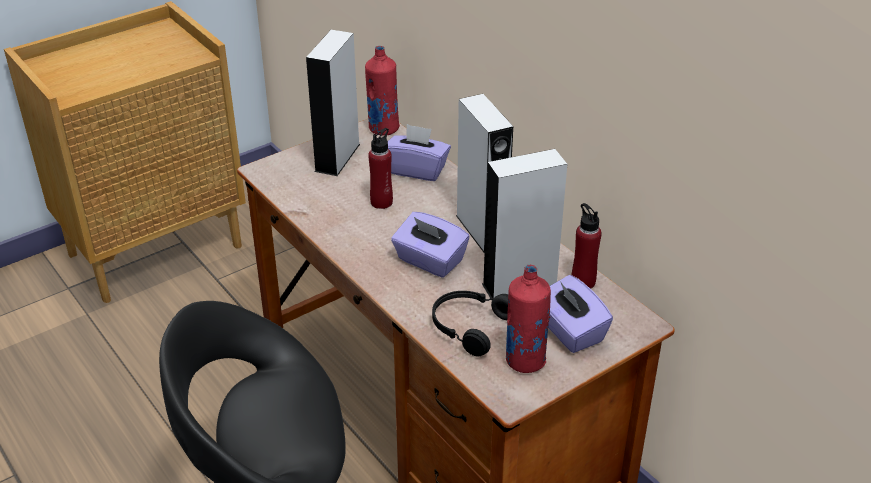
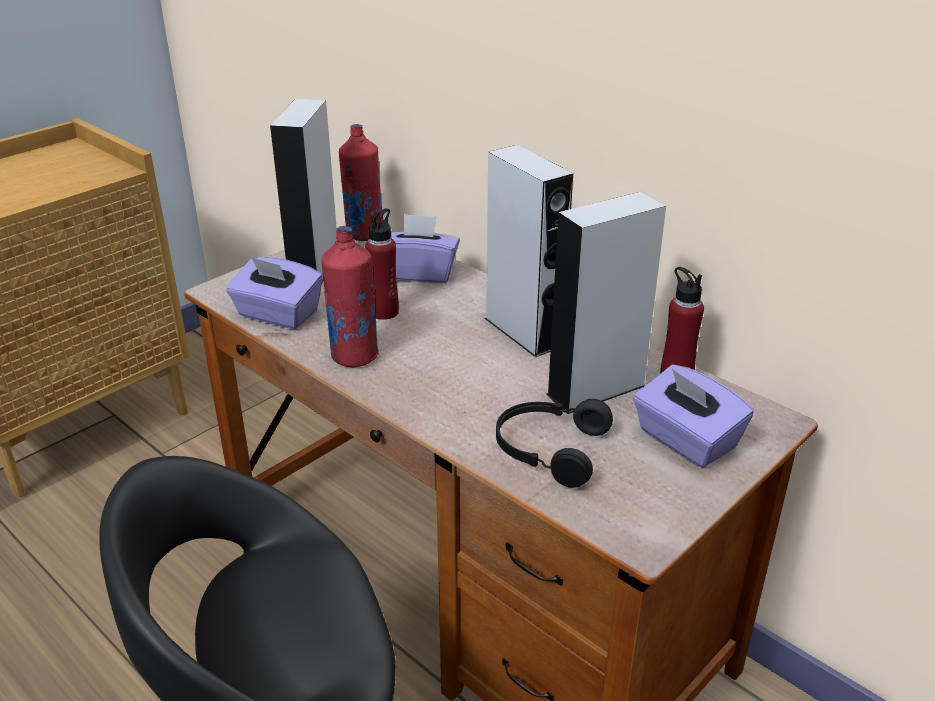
camera: 10 degrees left, 5 degrees down
(429, 261) = (467, 374): purple tissue box -> purple tissue box (277, 315)
(525, 360) = (641, 485): red bottle -> red bottle (354, 356)

